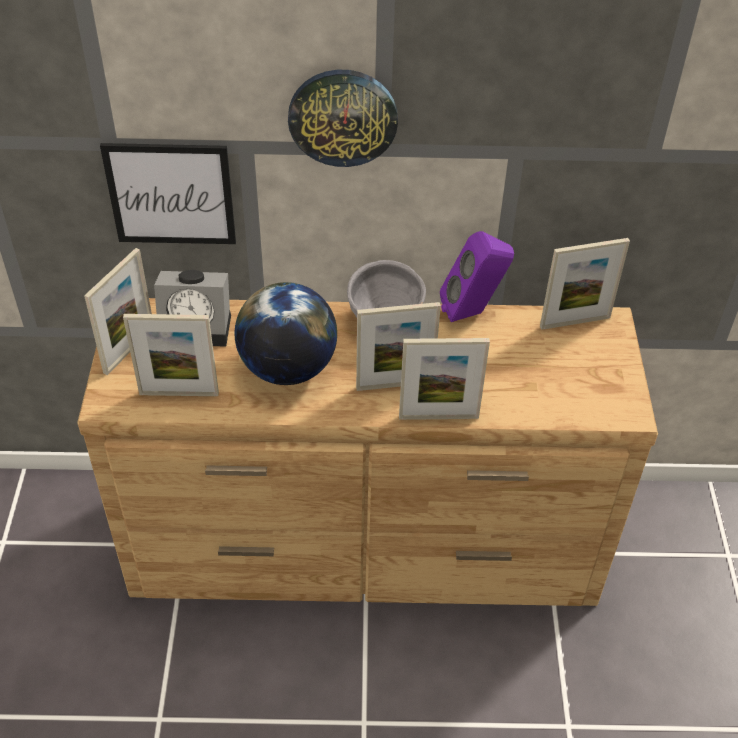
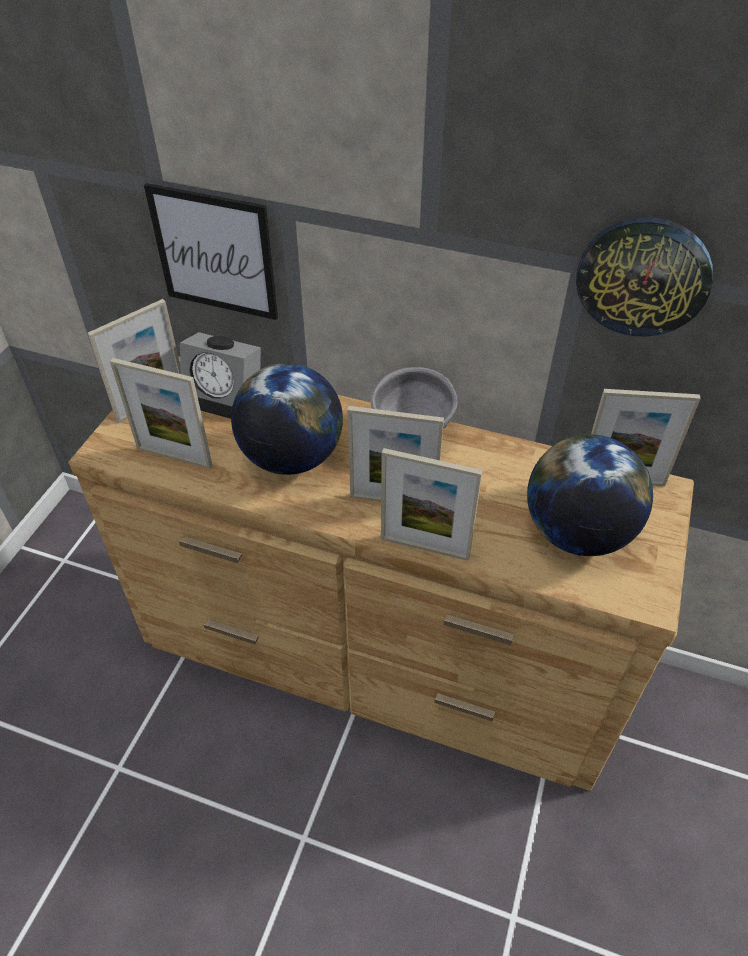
camera: 20 degrees right, 0 degrees up
(343, 117) = (385, 189): wall clock -> wall clock (643, 277)
(473, 312) = (510, 445): purple speaker -> none
(555, 374) = (577, 533): none -> globe

